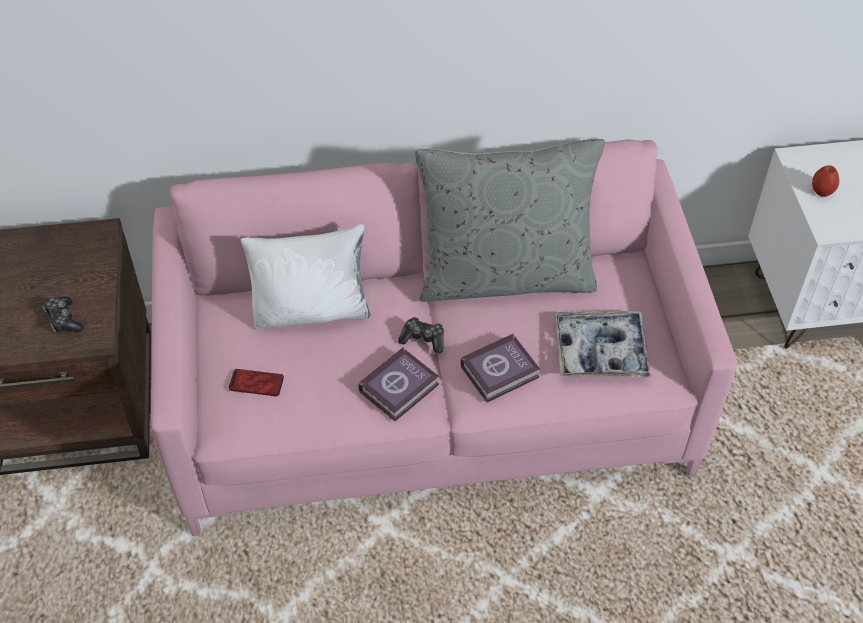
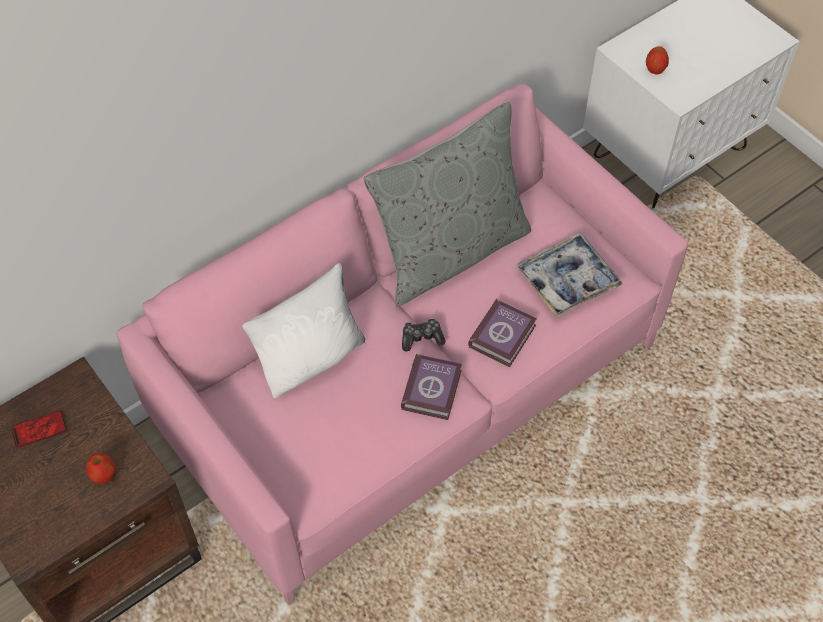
camera: 30 degrees left, 5 degrees up
(64, 319) = (104, 475): game controller -> apple
(256, 383) = (309, 446): phone -> phone (39, 429)

